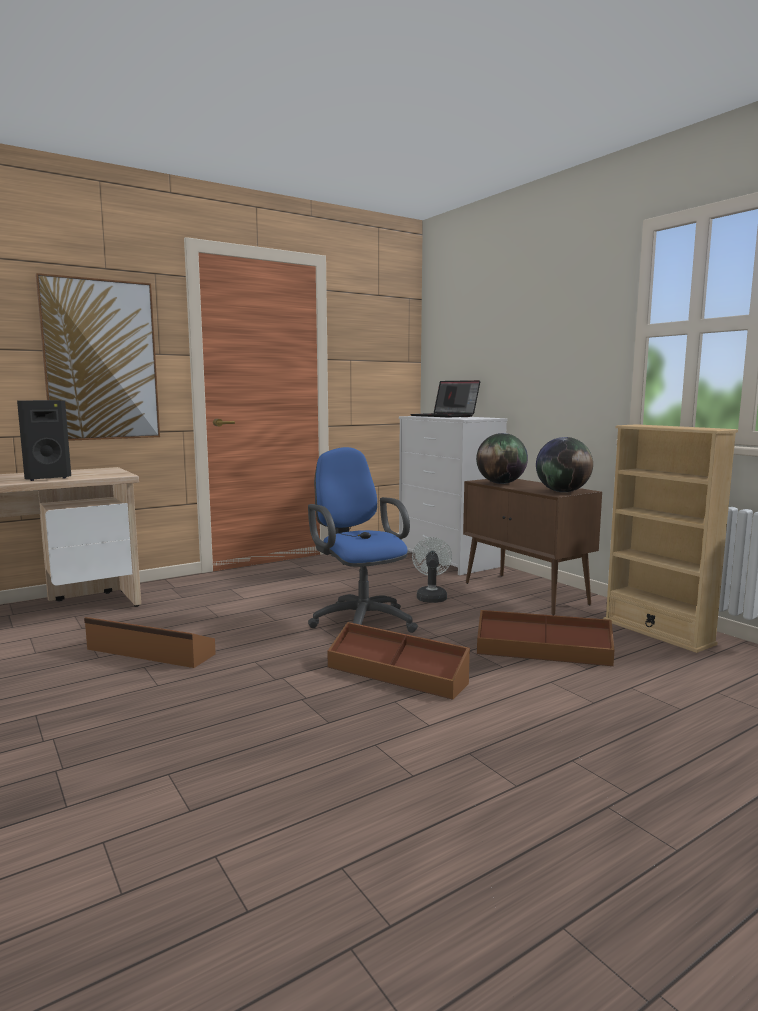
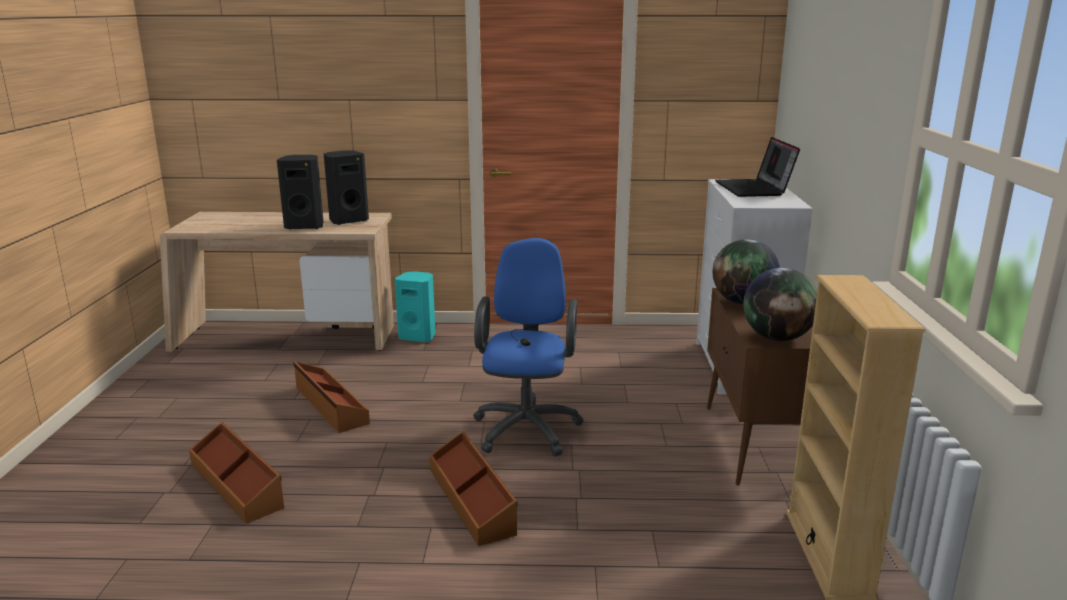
camera: 35 degrees right, 10 degrees up
(85, 472) = (347, 220): none -> black speaker
(101, 360) = (379, 108): picture -> none
(162, 590) = (418, 336): none -> turquoise speaker
(431, 596) = (641, 416): white fan -> none
(543, 652) = (645, 528): brown storage box -> brown storage box (237, 484)

